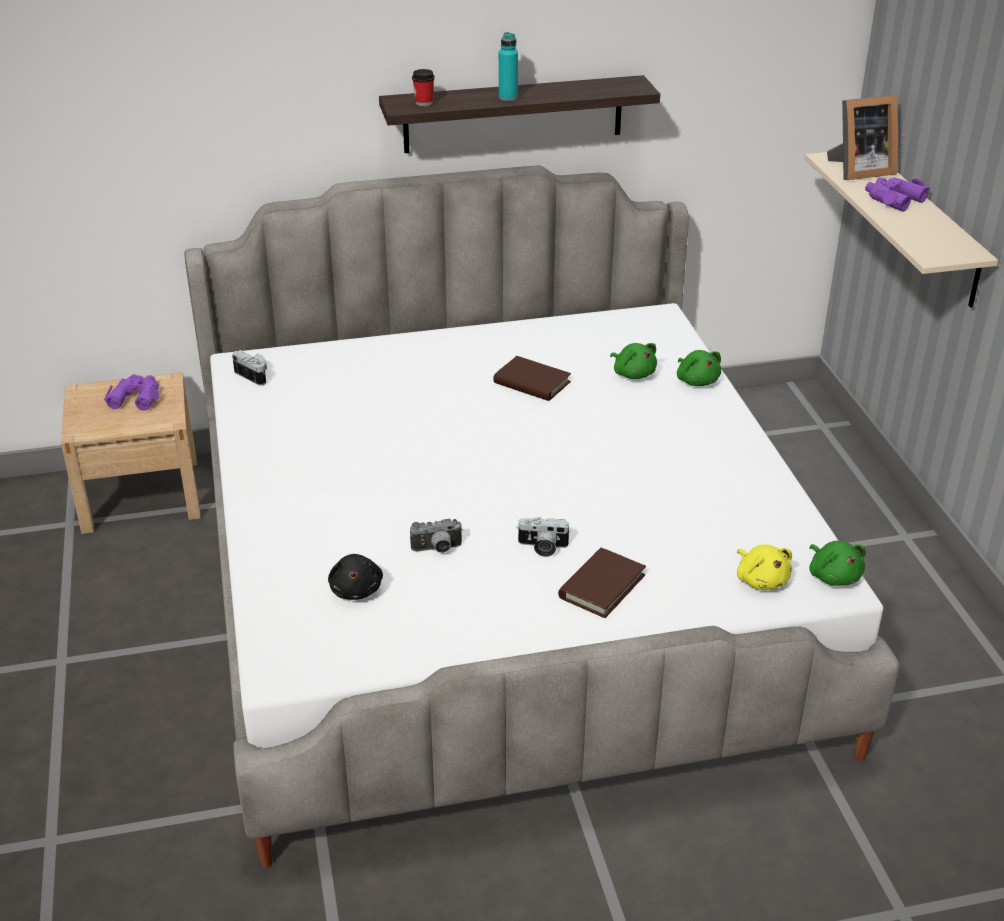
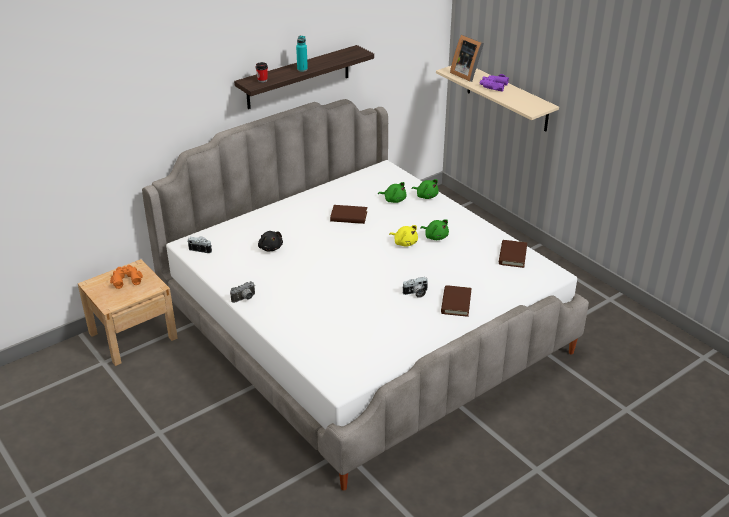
camera: 25 degrees left, 0 degrees up
(136, 397) = (126, 279): purple binoculars -> orange binoculars
(356, 589) = (345, 338): black plush toy -> black plush toy (270, 247)
(437, 550) = (368, 308): camera -> camera (245, 299)
(761, 579) = (521, 280): yellow plush toy -> yellow plush toy (404, 243)
(779, 529) = (512, 255): none -> brown book
(833, 575) = (549, 269): green plush toy -> green plush toy (435, 237)
(858, 170) = (467, 74): picture frame -> picture frame turned 90 degrees clockwise

